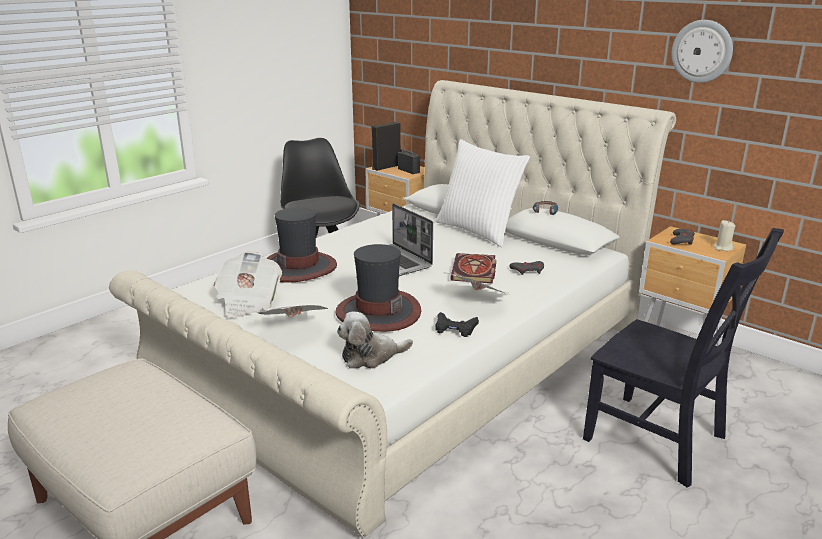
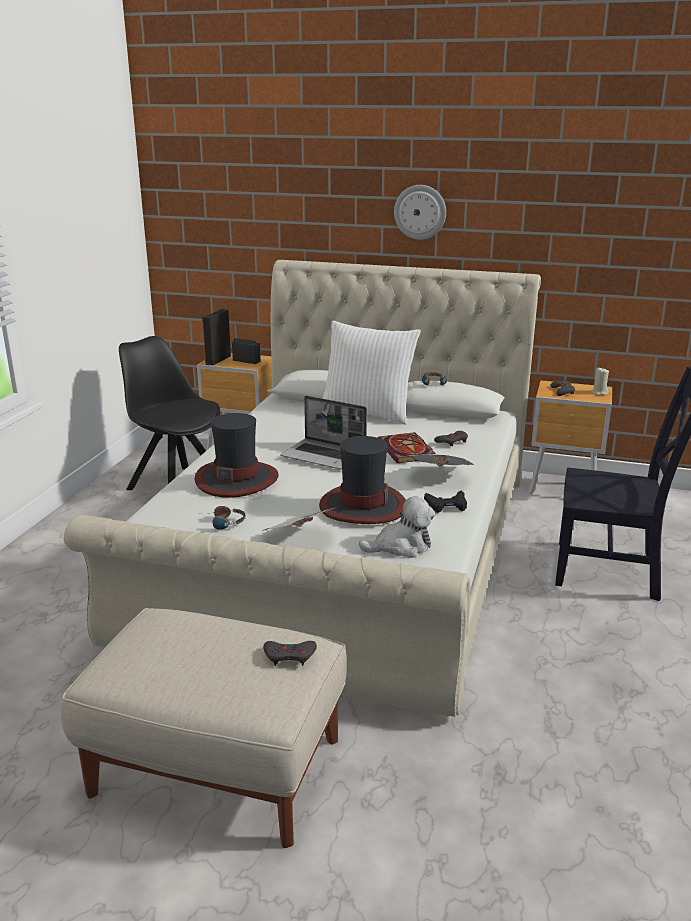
camera: 25 degrees left, 0 degrees up
(179, 428) = (290, 656): none -> grey game controller
(248, 301) = (221, 523): newspaper -> headphones
(371, 356) = (401, 546): plush toy -> plush toy turned 150 degrees counterclockwise
(702, 51) = (558, 217): wall clock -> wall clock (420, 212)

